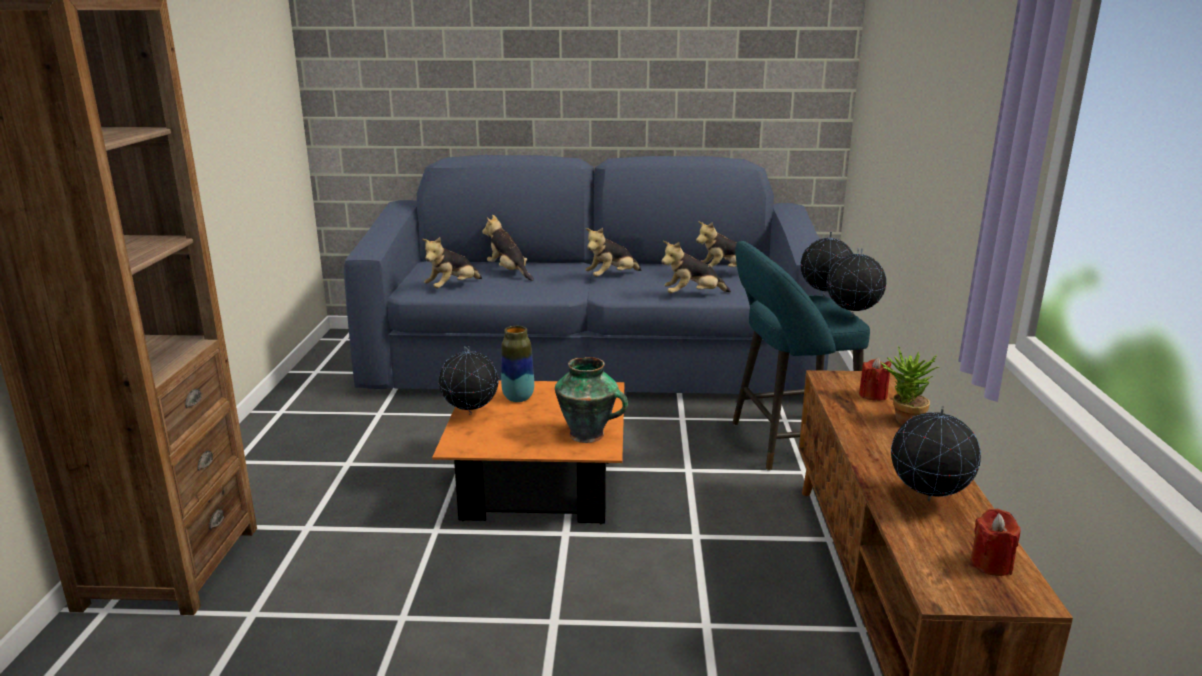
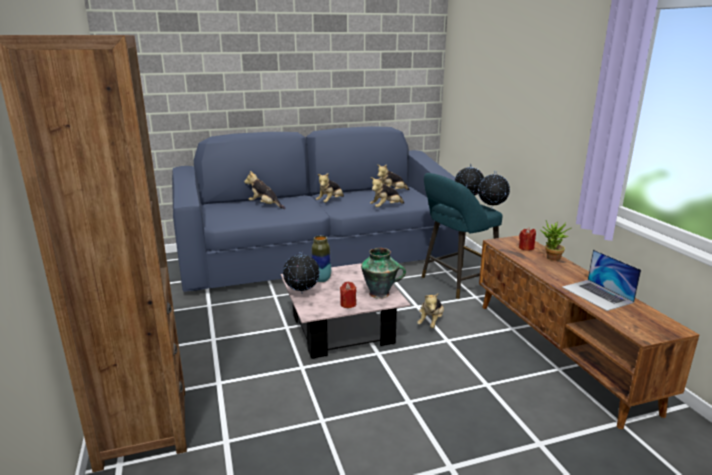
camera: 20 degrees left, 0 degrees up
(452, 288) = (239, 219): plush toy -> plush toy (431, 322)
(539, 484) = (342, 329): orange coffee table -> pink coffee table
(927, 500) = (597, 294): globe -> laptop
(991, 564) = (649, 318): red candle -> red candle (348, 304)

